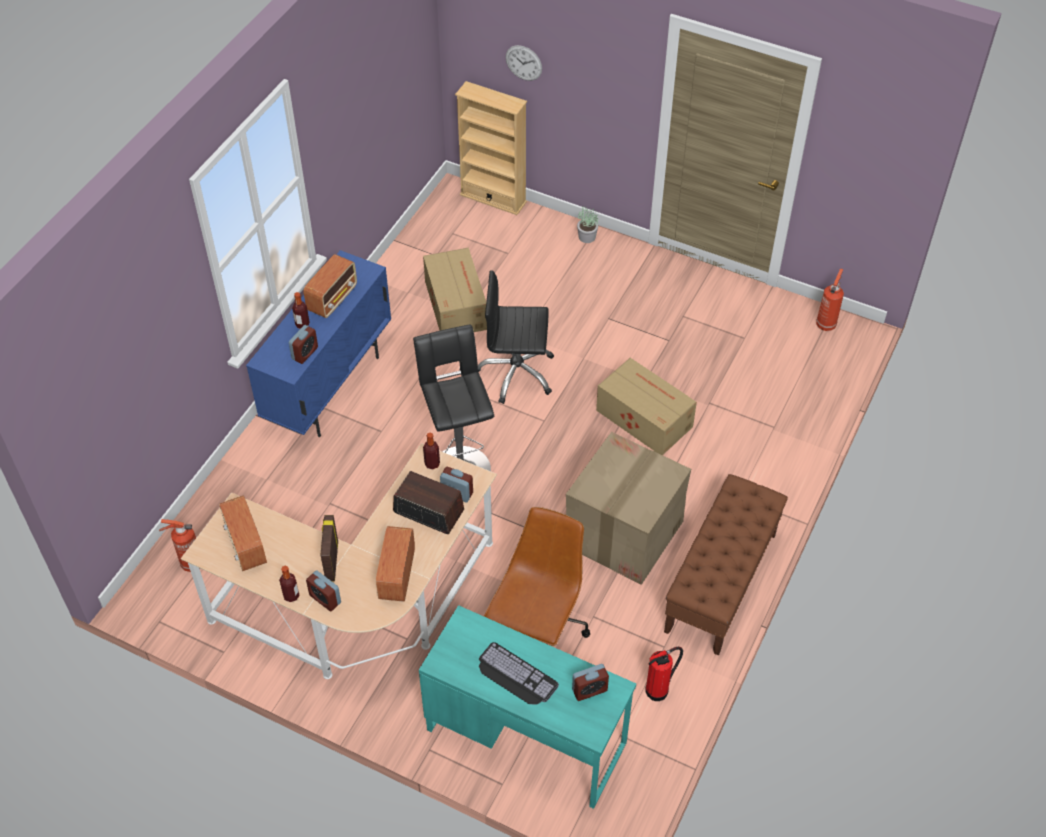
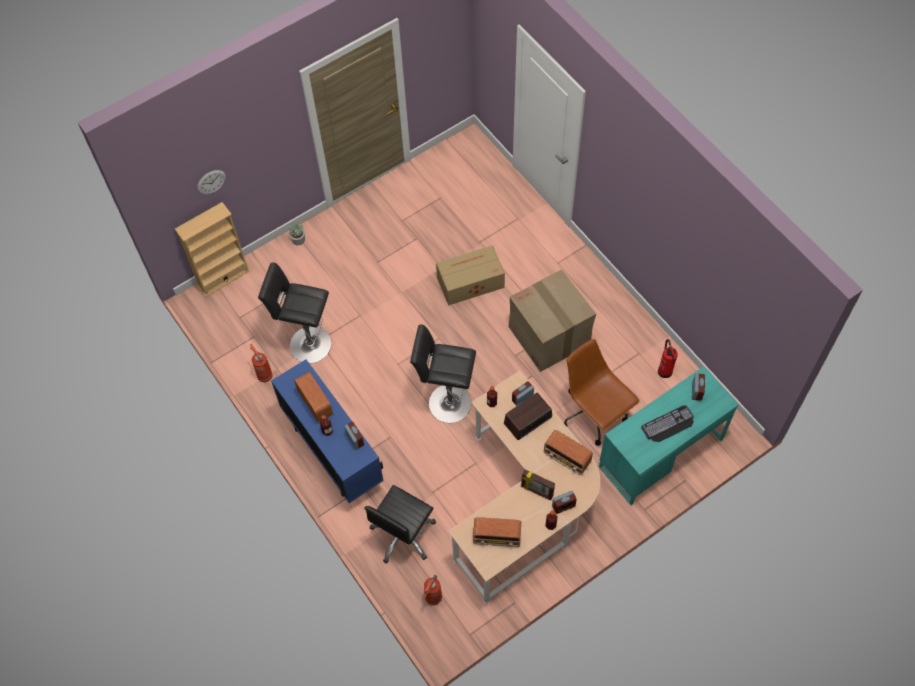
camera: 60 degrees left, 10 degrees up
(456, 304) = (307, 344): cardboard box -> black stool
(516, 373) = (390, 336): black office chair -> black office chair (403, 534)
(721, 583) = (611, 303): brown bench -> none
(826, 324) = (456, 150): fire extinguisher -> fire extinguisher (264, 375)

